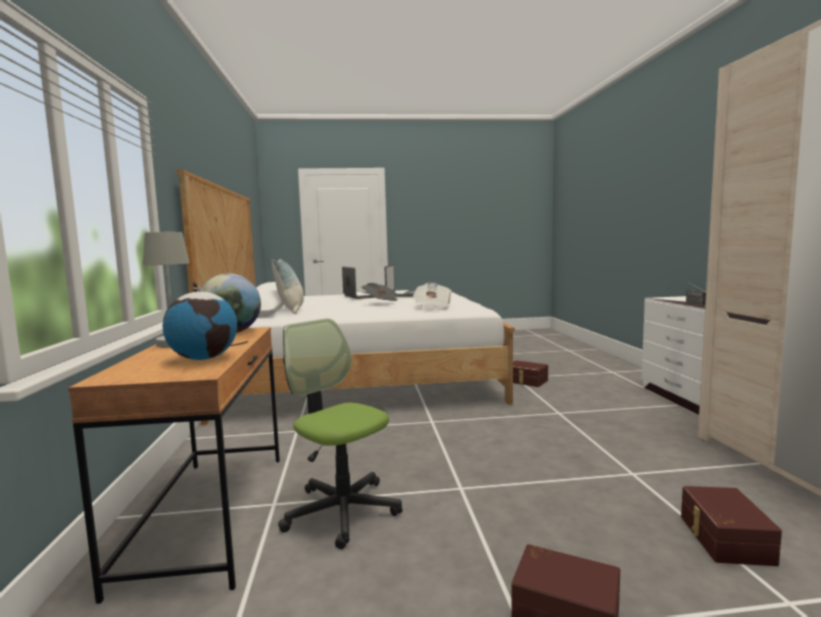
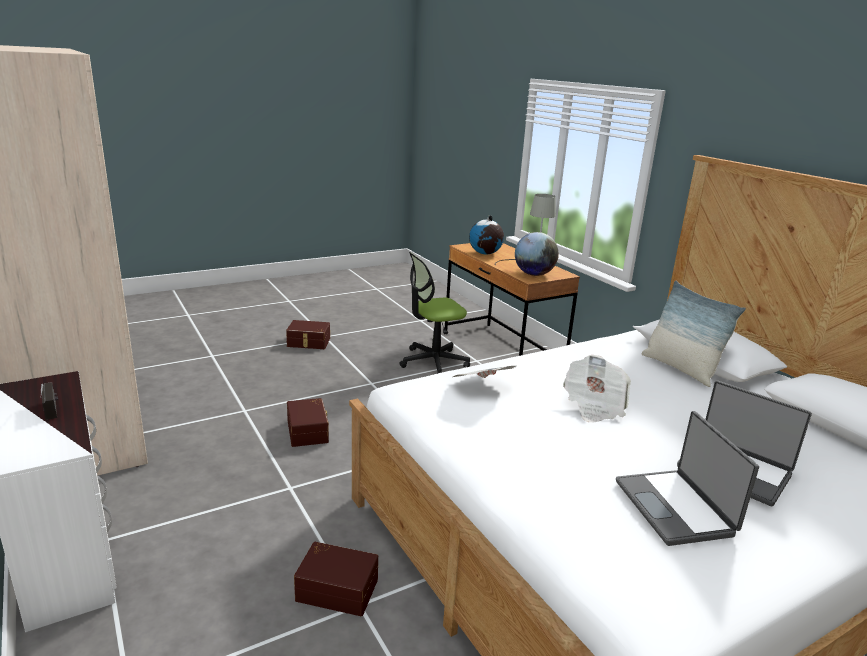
camera: 155 degrees right, 15 degrees up
(342, 511) = (433, 362): office chair -> office chair turned 135 degrees clockwise
(723, 539) = (216, 375): brown storage box -> brown storage box (309, 431)

